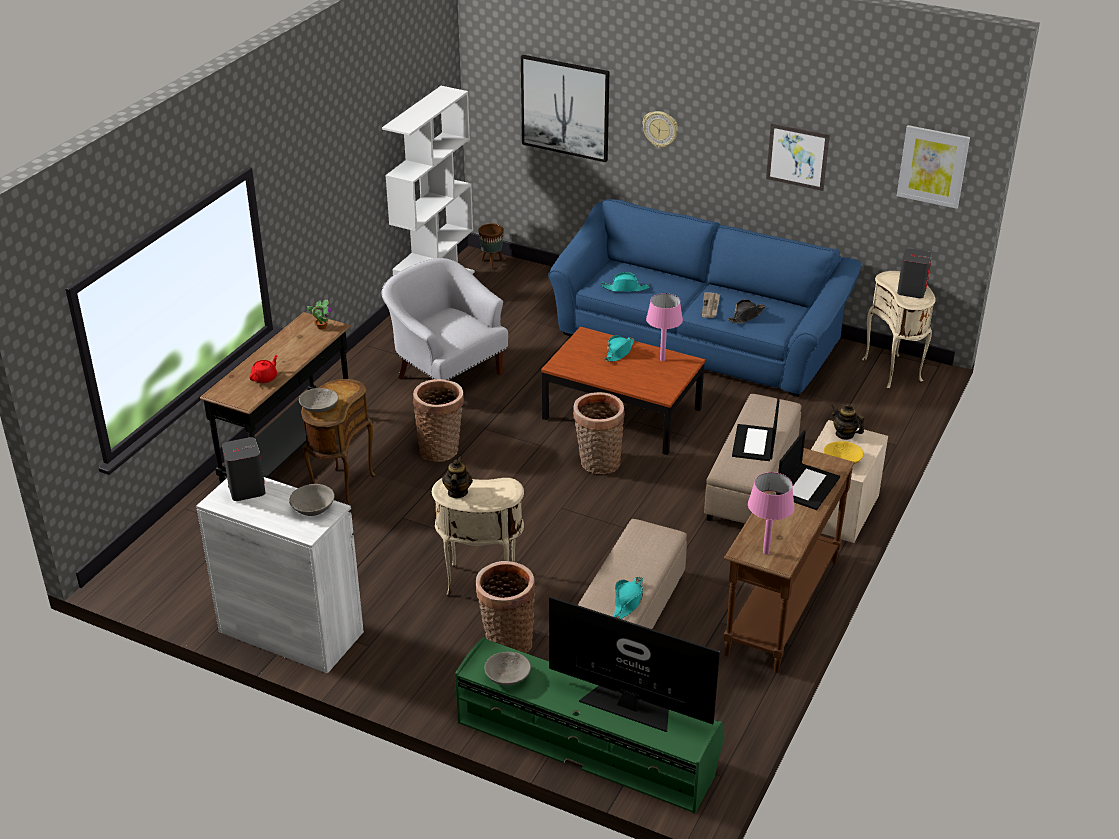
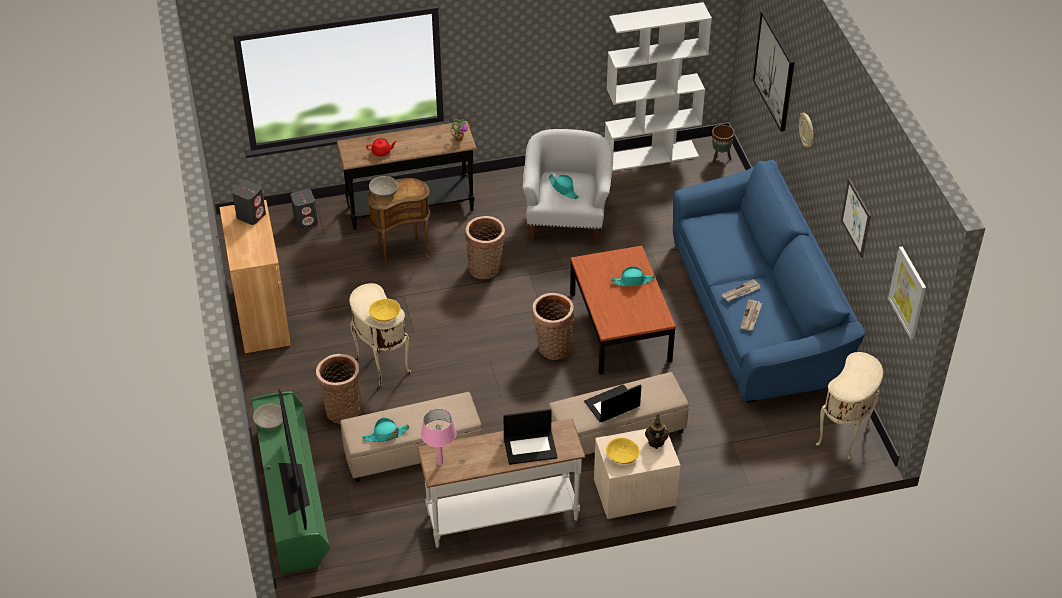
camera: 50 degrees right, 10 degrees up
(291, 632) = (262, 317): white cabinet -> brown cabinet
(313, 507) = (261, 250): grey bowl -> none
(457, 492) = (365, 298): teapot -> none
(501, 491) = (385, 315): none -> yellow bowl
(625, 288) = (711, 238): turquoise hat -> turquoise hat (563, 189)
(662, 359) = (649, 306): pink table lamp -> none
(746, 316) = (751, 316): black hat -> newspaper
(780, 606) = (502, 515): brown console table -> white console table
(911, 290) = (856, 381): grey speaker -> grey speaker (306, 220)

